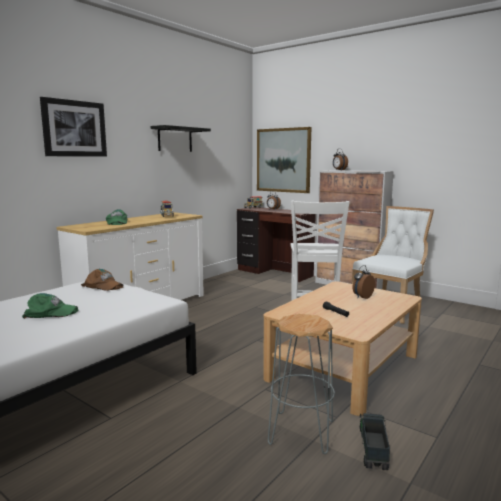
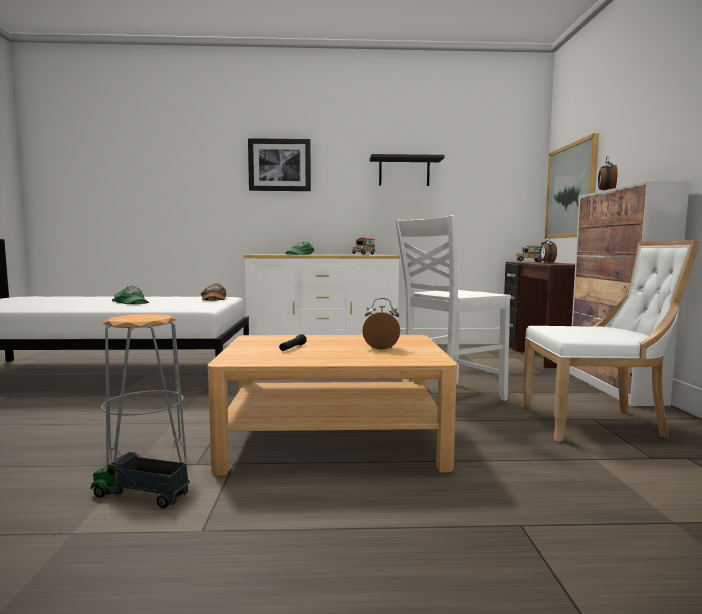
camera: 50 degrees right, 5 degrees down
(372, 448) = (140, 496): toy truck -> toy truck turned 135 degrees counterclockwise

